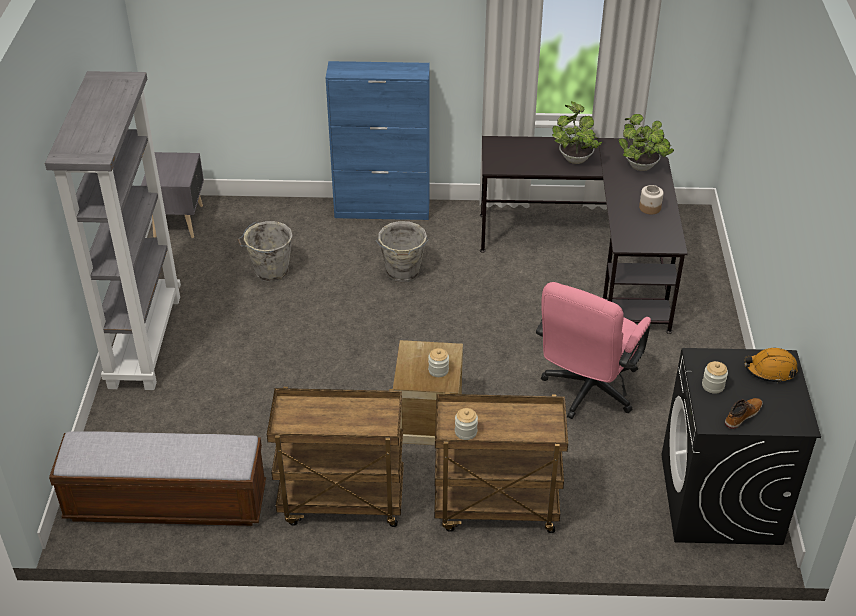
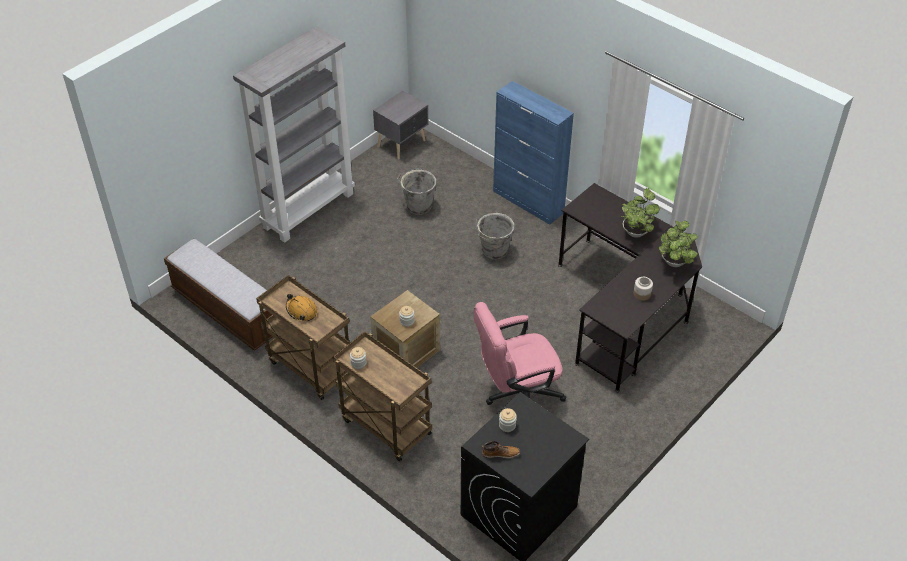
camera: 40 degrees right, 5 degrees up
(770, 370) = (554, 439): orange hard hat -> orange hard hat (301, 310)

